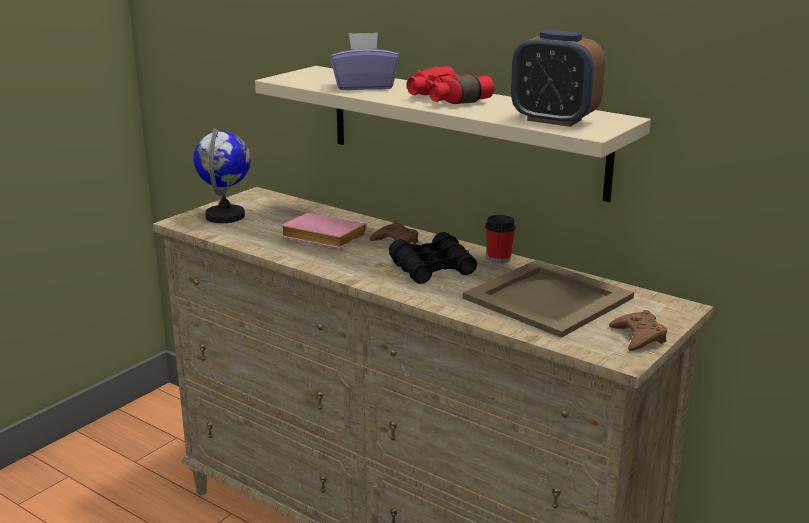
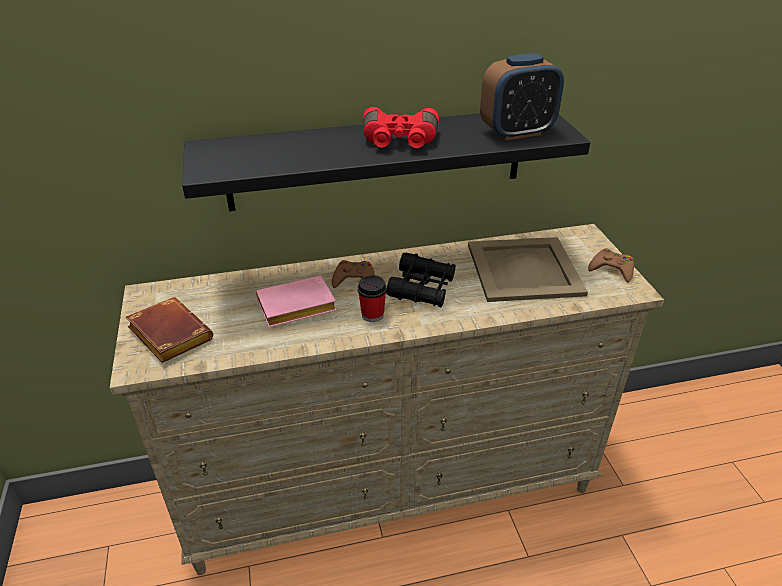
camera: 50 degrees left, 15 degrees up
(226, 216) = (167, 335): globe -> brown book
(364, 86) = (303, 151): purple tissue box -> none
(463, 130) = (377, 159): beige shelf -> black shelf
(499, 258) = (440, 253): cup -> cup (372, 315)

